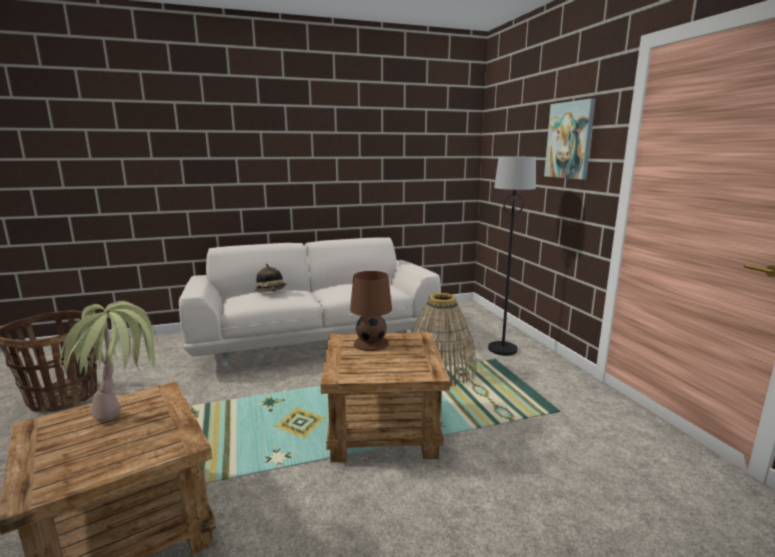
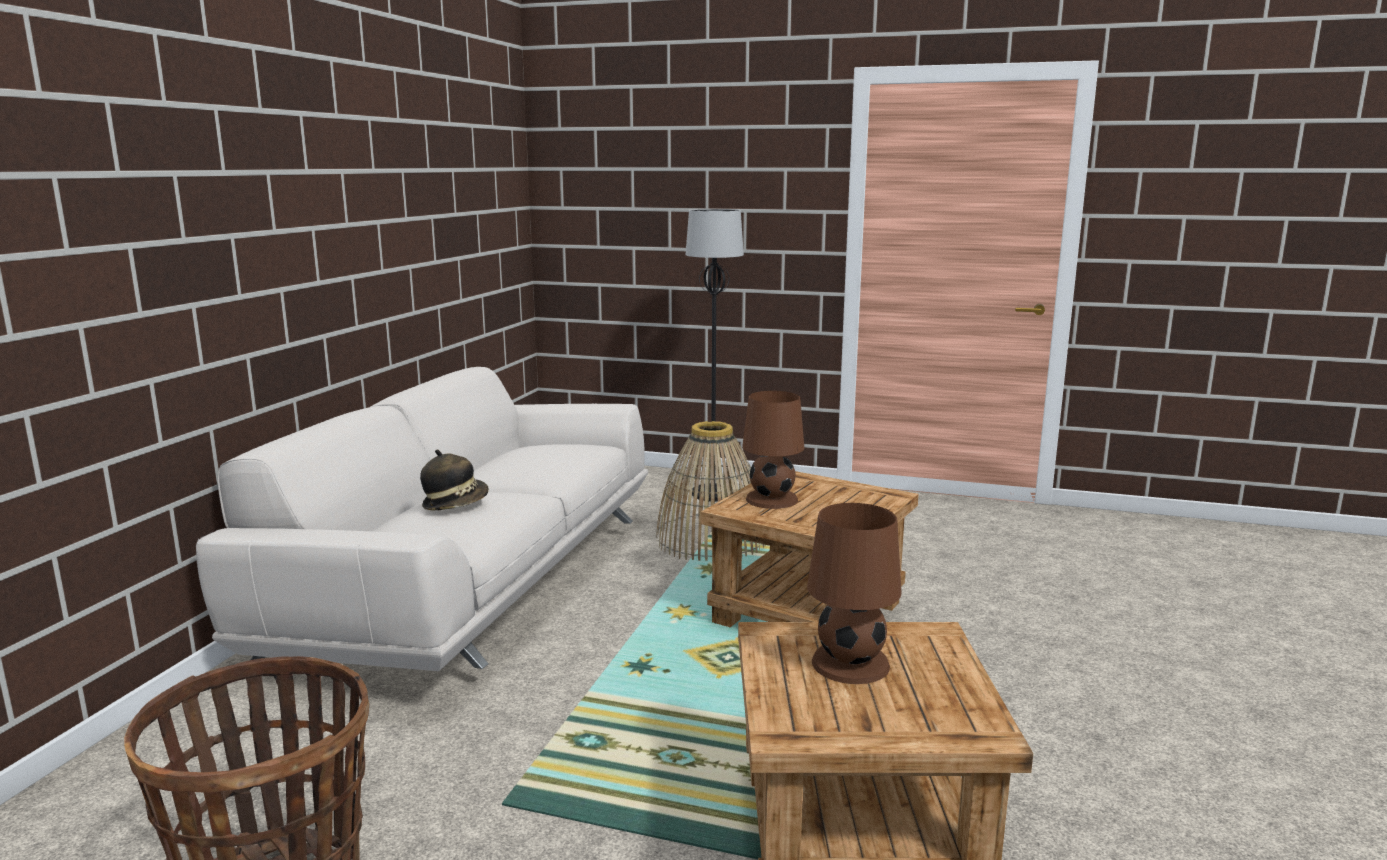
camera: 55 degrees left, 0 degrees up
(126, 424) = (850, 664): potted plant -> brown table lamp
(569, 140) = (750, 185): picture -> none

